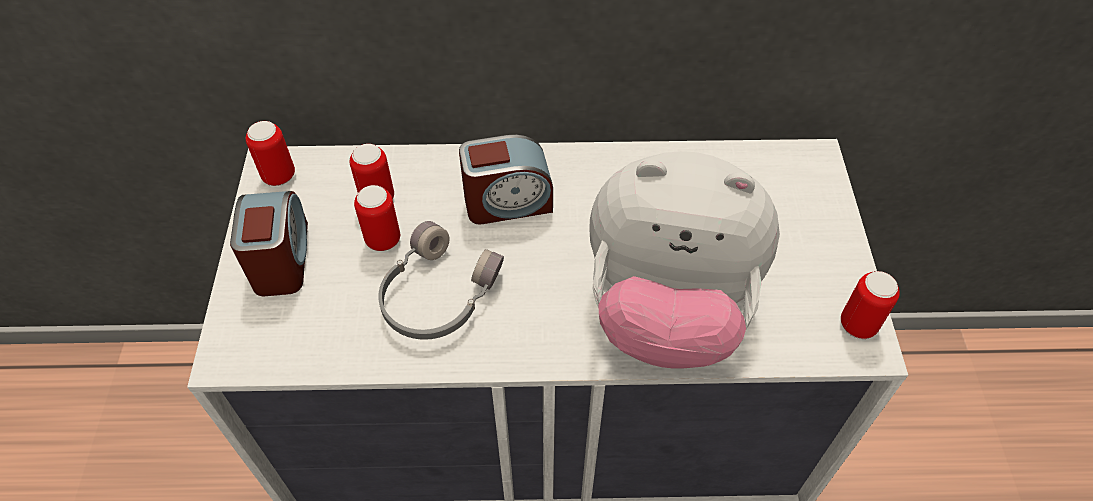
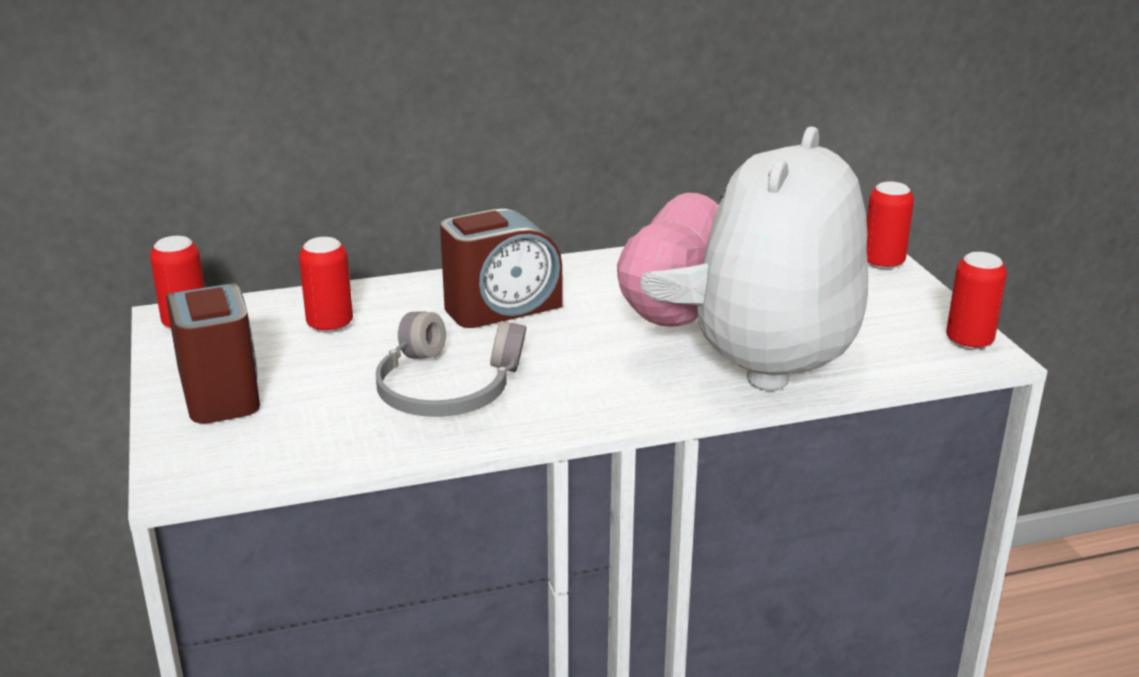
camera: 15 degrees left, 25 degrees down
(383, 240) = (353, 356): can -> can (883, 263)
(667, 310) = (743, 361): plush toy -> plush toy turned 120 degrees clockwise

